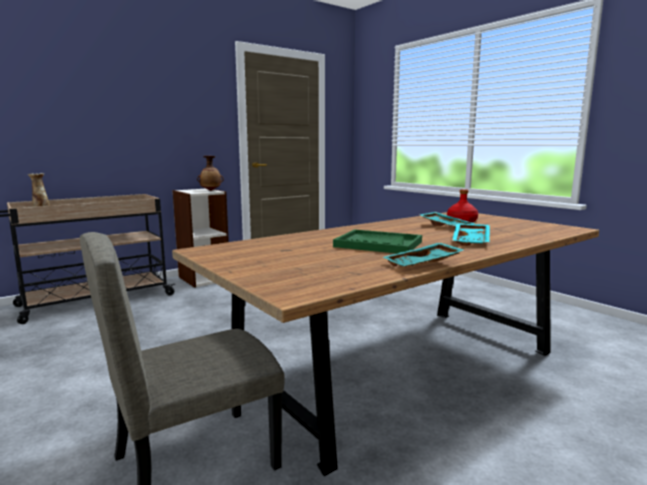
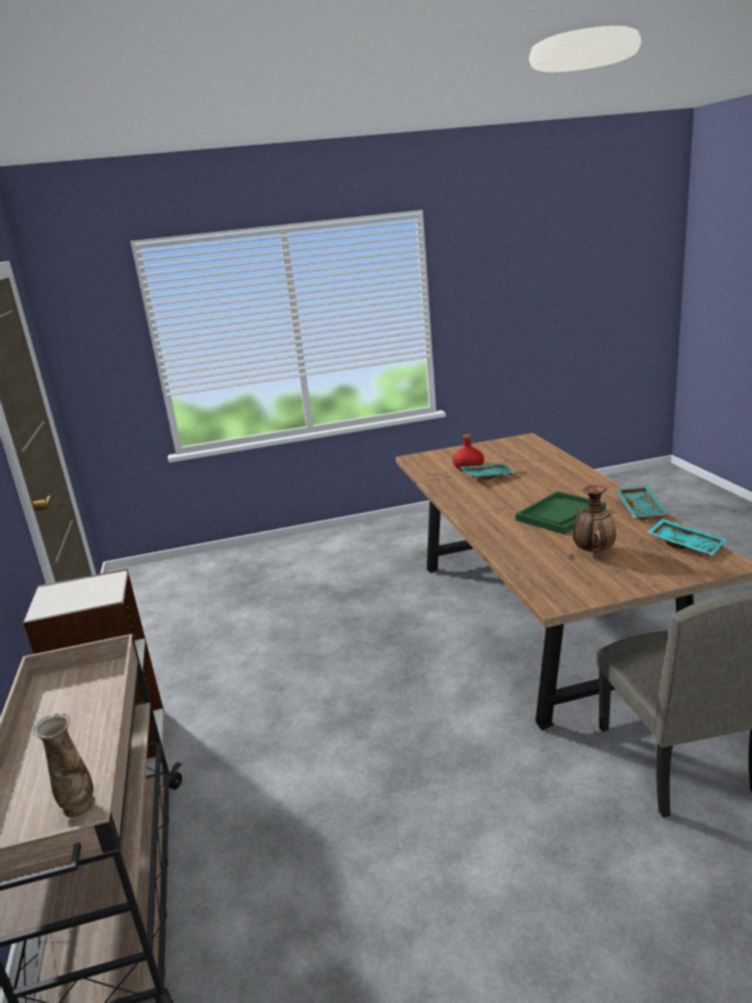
camera: 65 degrees left, 10 degrees up
(210, 190) = (97, 582): vase -> vase (593, 552)
(472, 241) = (560, 479): turquoise tray -> turquoise tray (686, 544)

